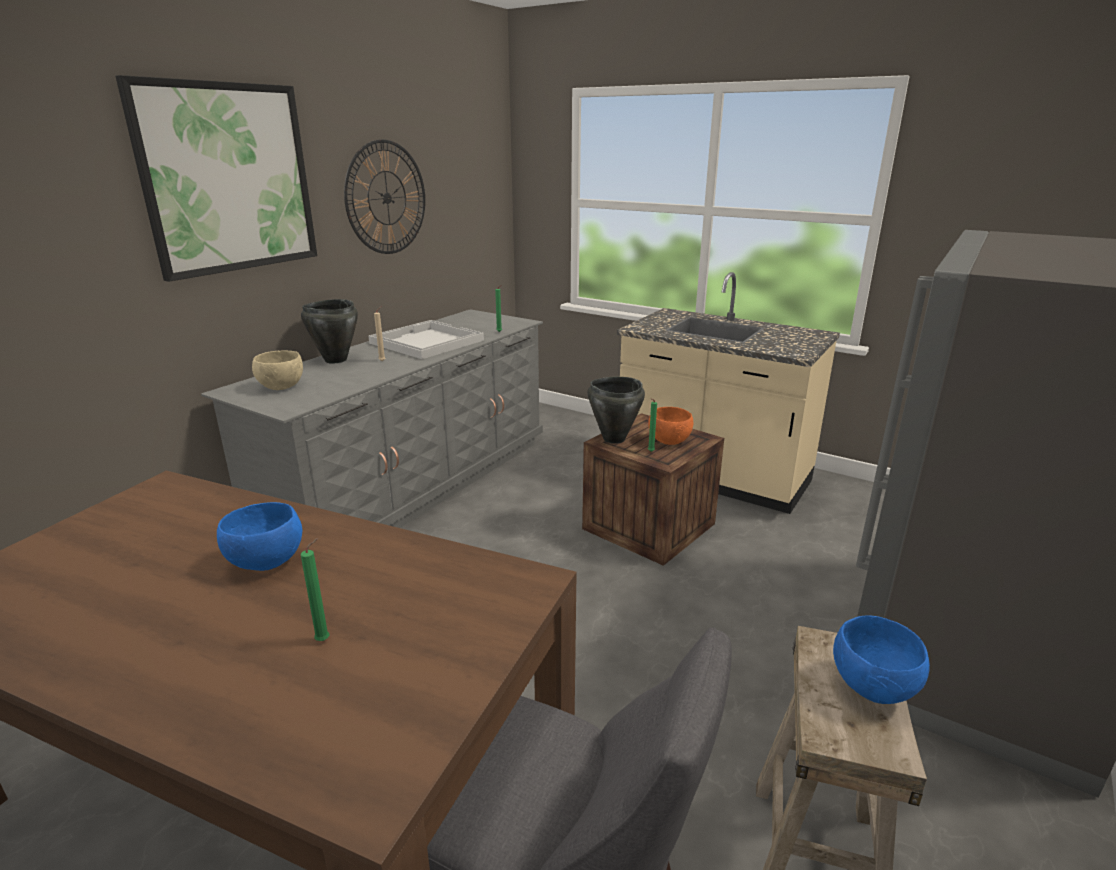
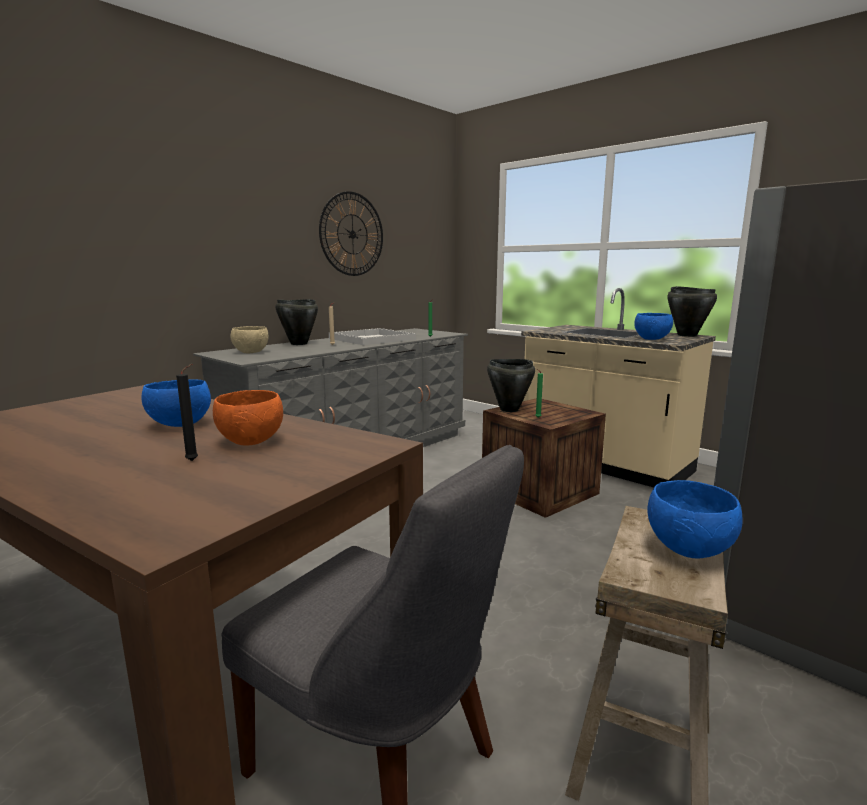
camera: 10 degrees right, 10 degrees down
(228, 179) = (232, 202): picture -> none
(325, 640) = (194, 460): green candle -> black candle
(669, 441) = (556, 413): orange bowl -> orange bowl (251, 441)
(773, 345) = (651, 339): none -> blue bowl
(809, 333) = (687, 335): none -> black cooking pot

